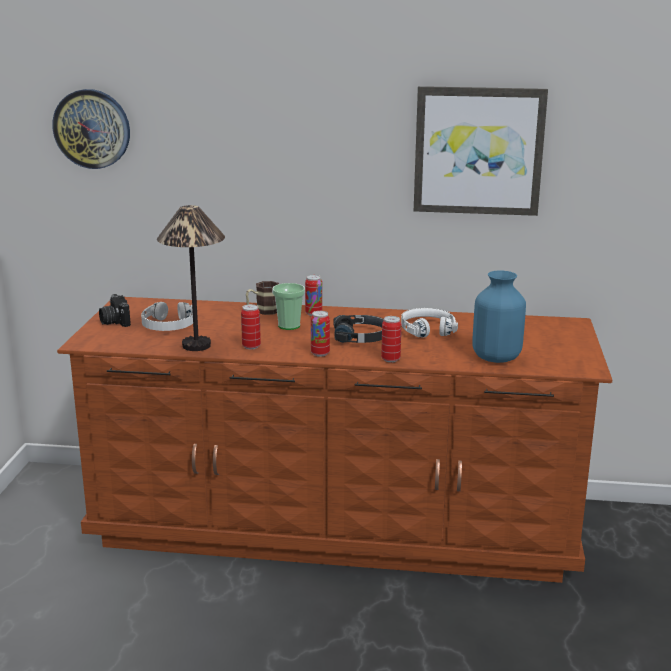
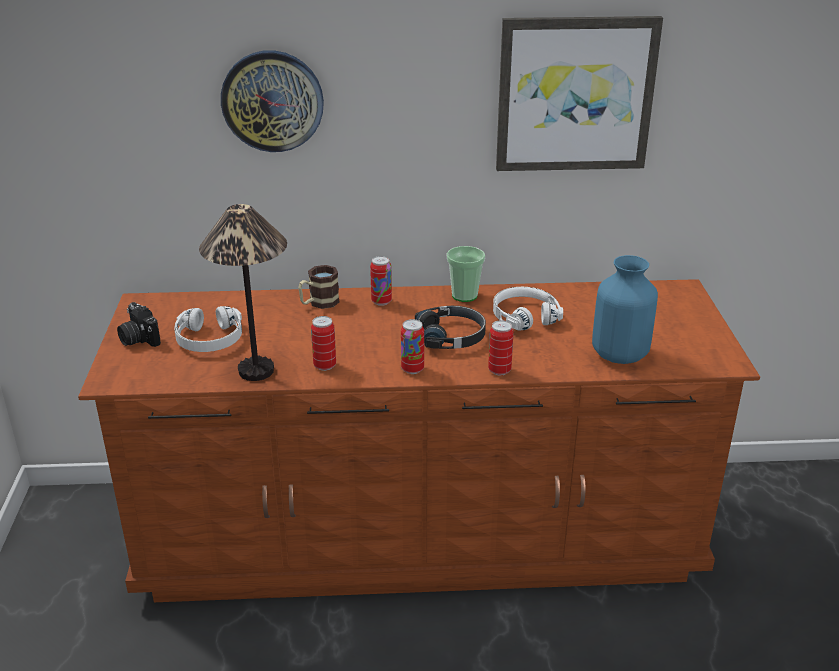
camera: 10 degrees left, 10 degrees up
(92, 129) = (74, 87): wall clock -> wall clock (272, 101)
(289, 326) = (359, 325): cup -> cup (464, 296)

